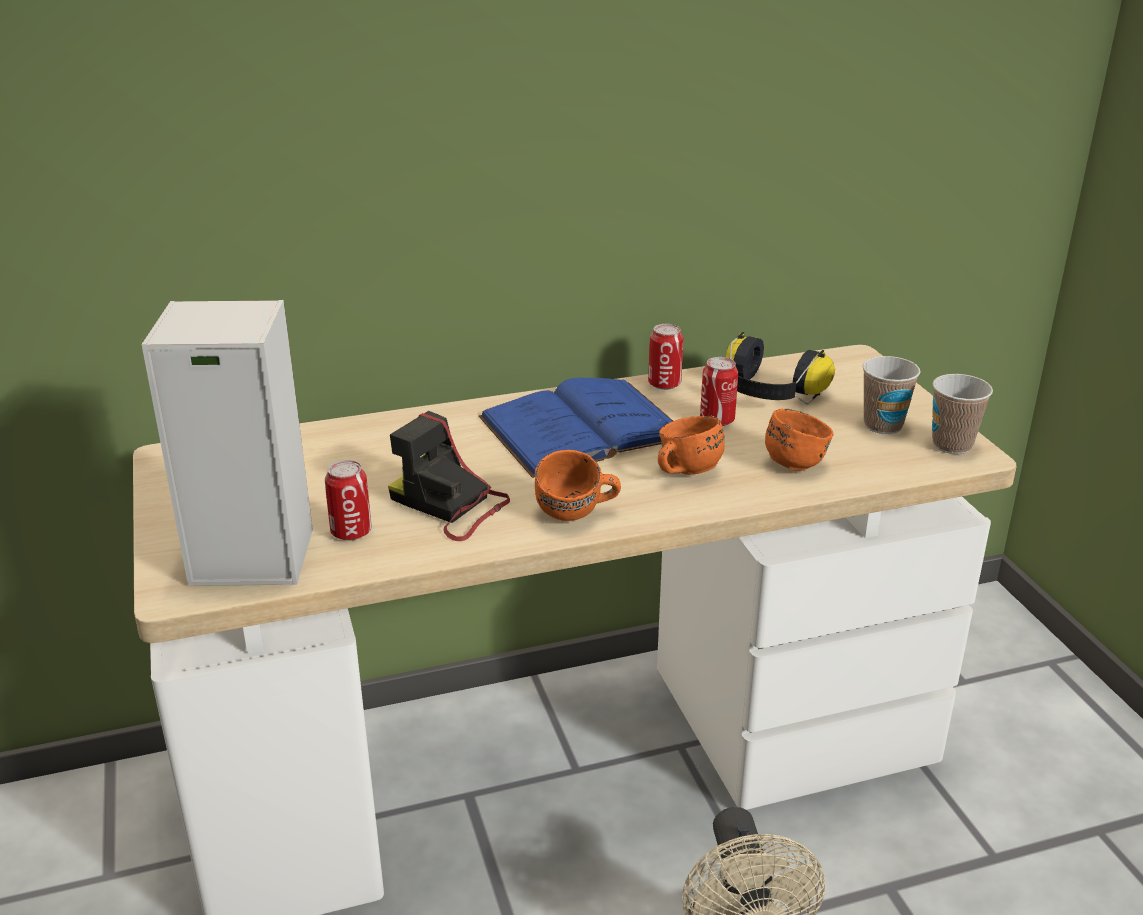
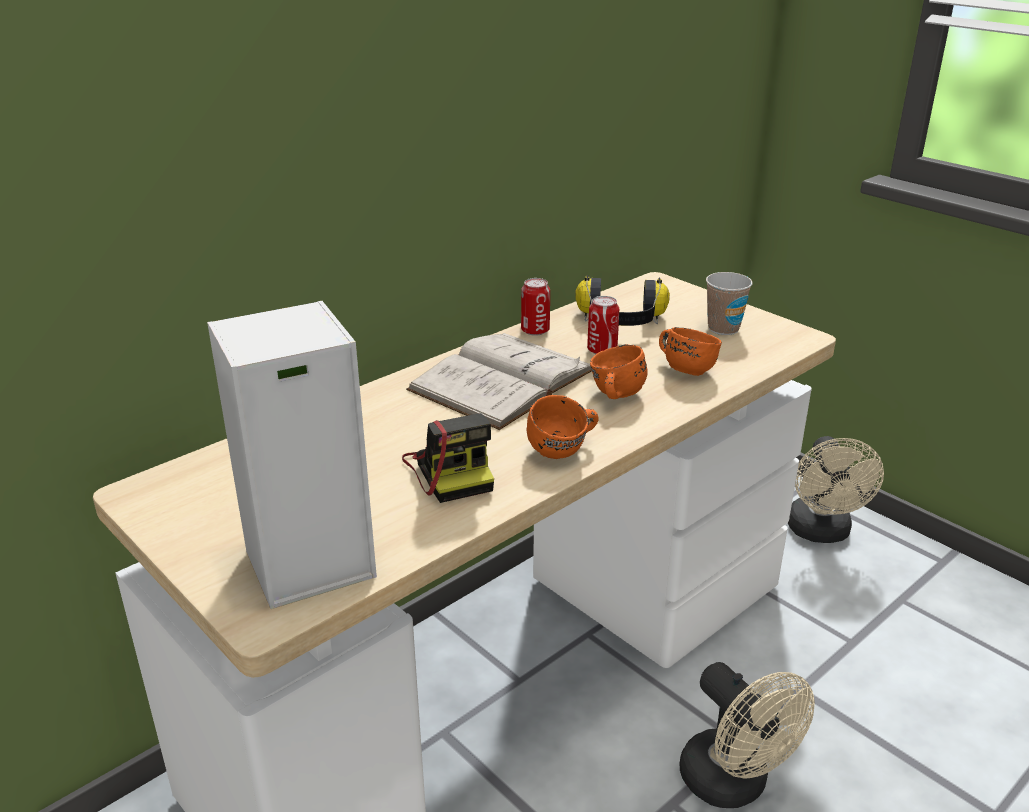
camera: 25 degrees left, 0 degrees up
(351, 532) = (384, 516): can -> none
(450, 506) = (451, 470): camera -> camera turned 120 degrees counterclockwise
(583, 427) = (503, 379): blue book -> white book
(952, 445) = (782, 333): cup -> none
(1044, 720) = (821, 533): none -> beige fan

